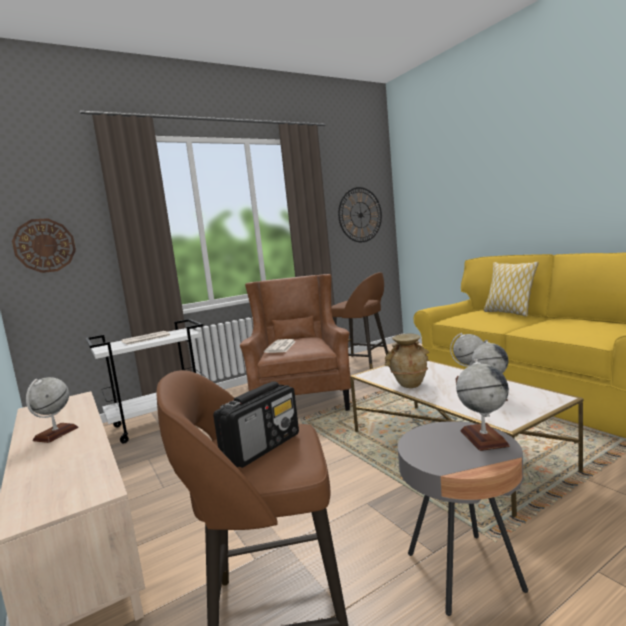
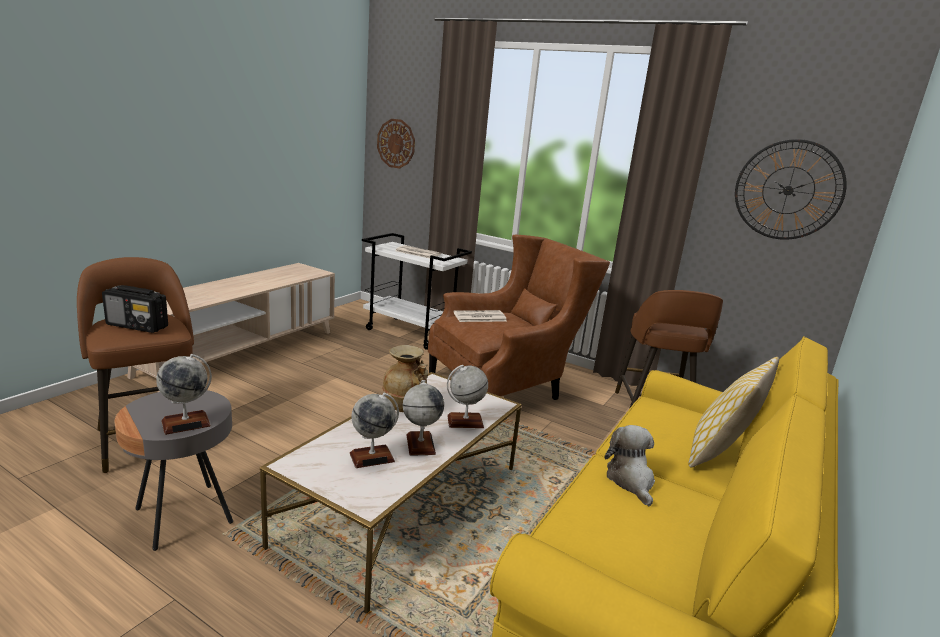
camera: 60 degrees right, 10 degrees up
(56, 434) = (247, 283): globe -> globe (465, 421)
(541, 326) = (631, 480): none -> plush toy

